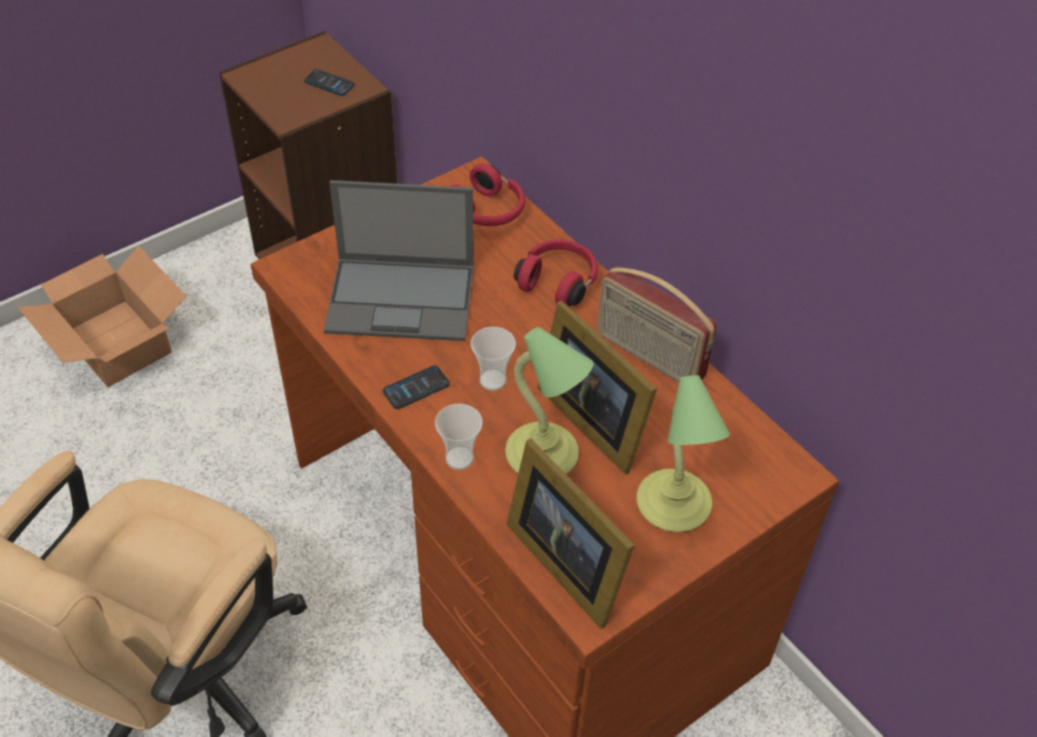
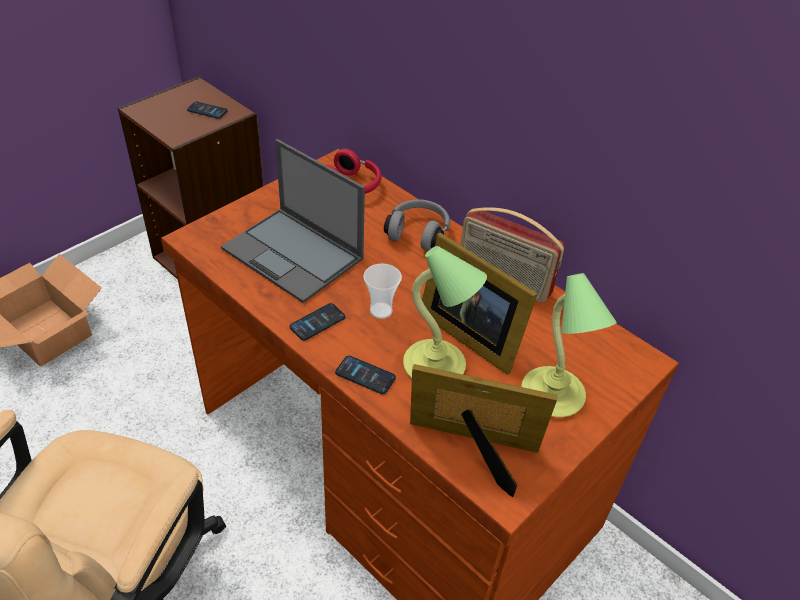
camera: 10 degrees left, 5 degrees down
(403, 298) = (294, 254): laptop -> laptop turned 45 degrees clockwise
(459, 458) = (365, 375): cup -> phone
(558, 281) = (418, 232): red headphones -> grey headphones
(566, 560) = (475, 451): picture frame -> picture frame turned 150 degrees clockwise

